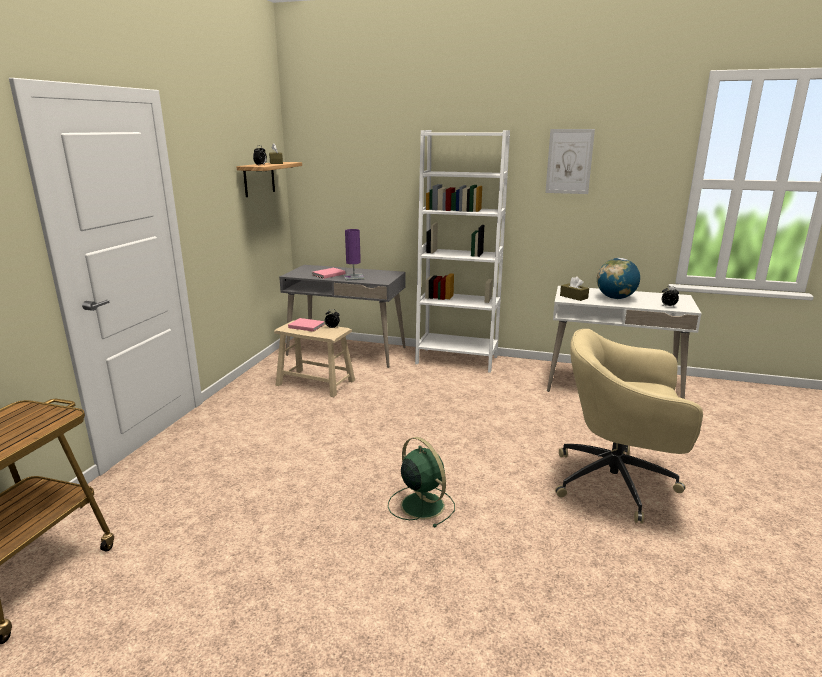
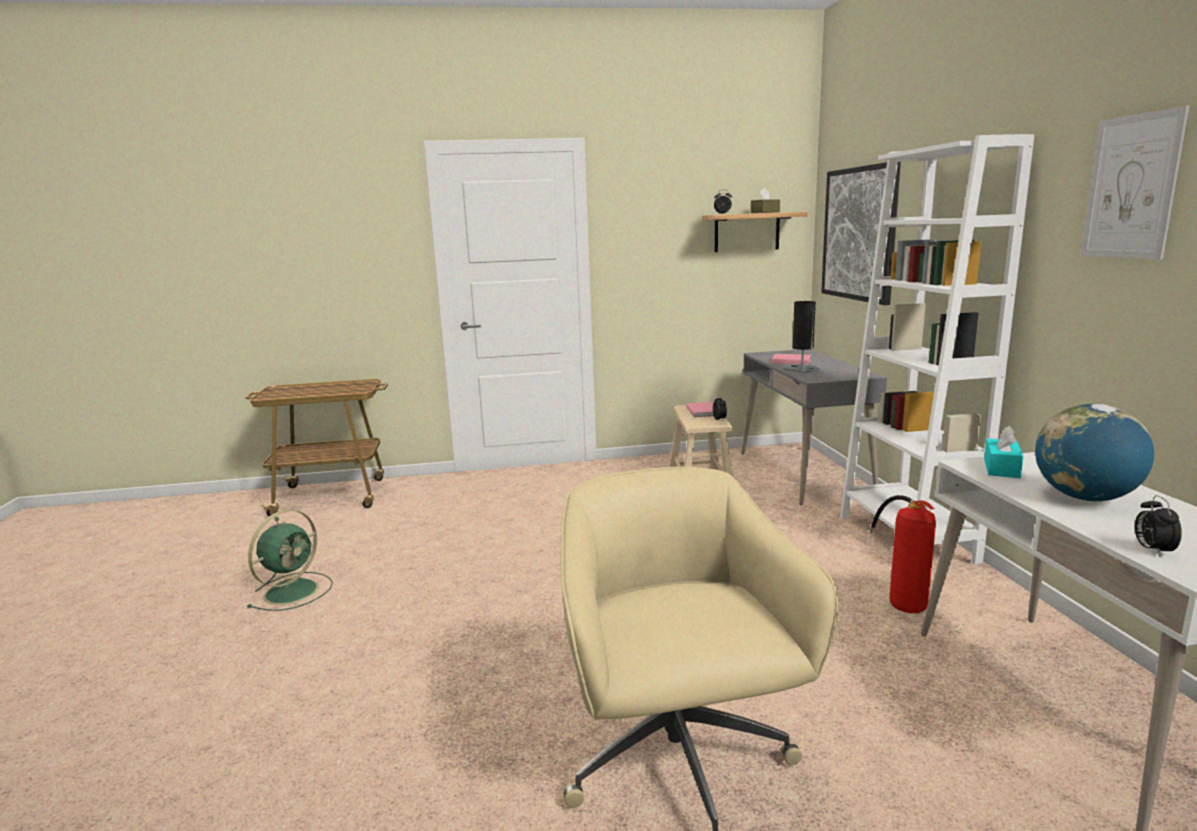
camera: 65 degrees right, 5 degrees down
(351, 179) = (859, 234): none -> picture
(353, 277) = (802, 369): purple table lamp -> black table lamp
(421, 504) = (501, 609): green fan -> green fan (293, 591)
(509, 382) = (900, 594): none -> fire extinguisher
(573, 297) = (1001, 468): brown tissue box -> turquoise tissue box

